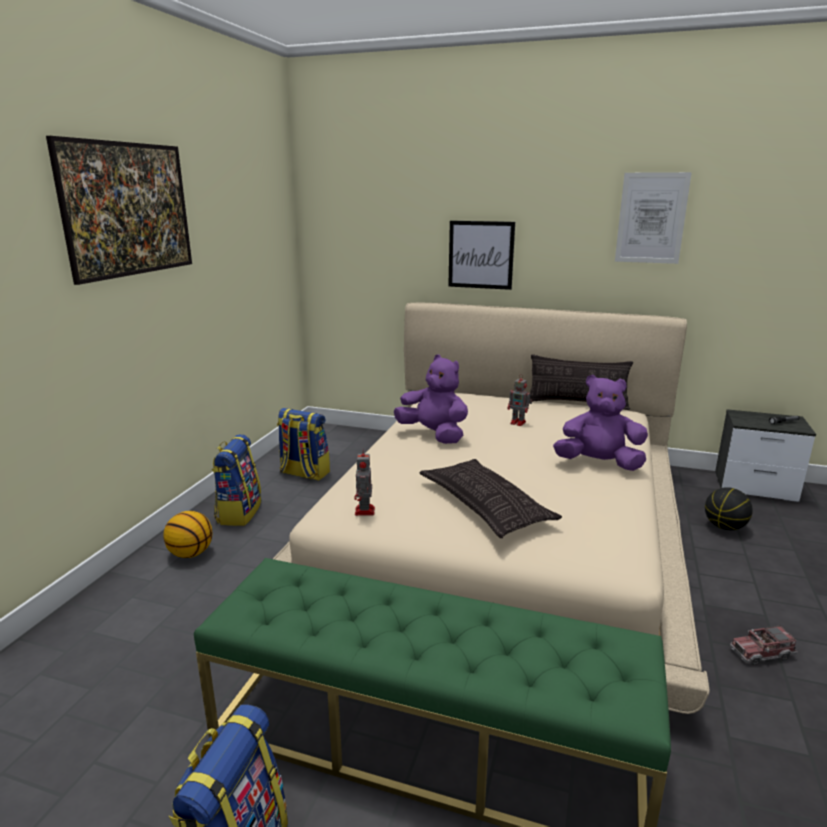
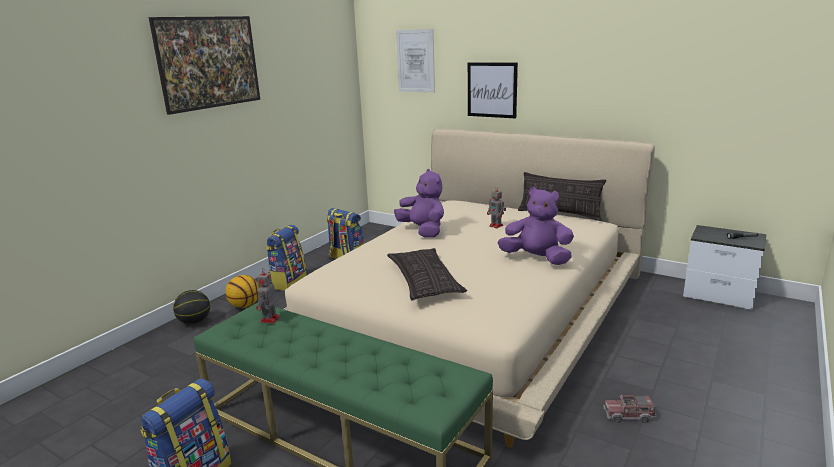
camera: 15 degrees right, 0 degrees up
(364, 512) = (337, 278): toy robot -> toy robot (269, 320)
(651, 218) = (627, 57): picture -> picture (415, 61)
(724, 527) = (666, 324): basketball -> basketball (195, 322)

